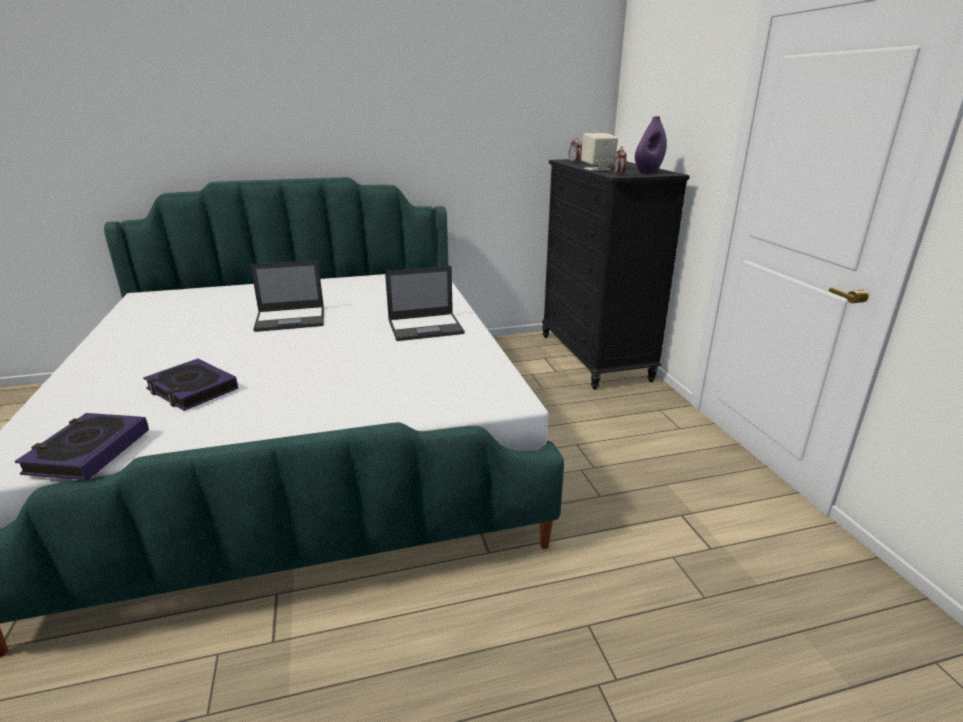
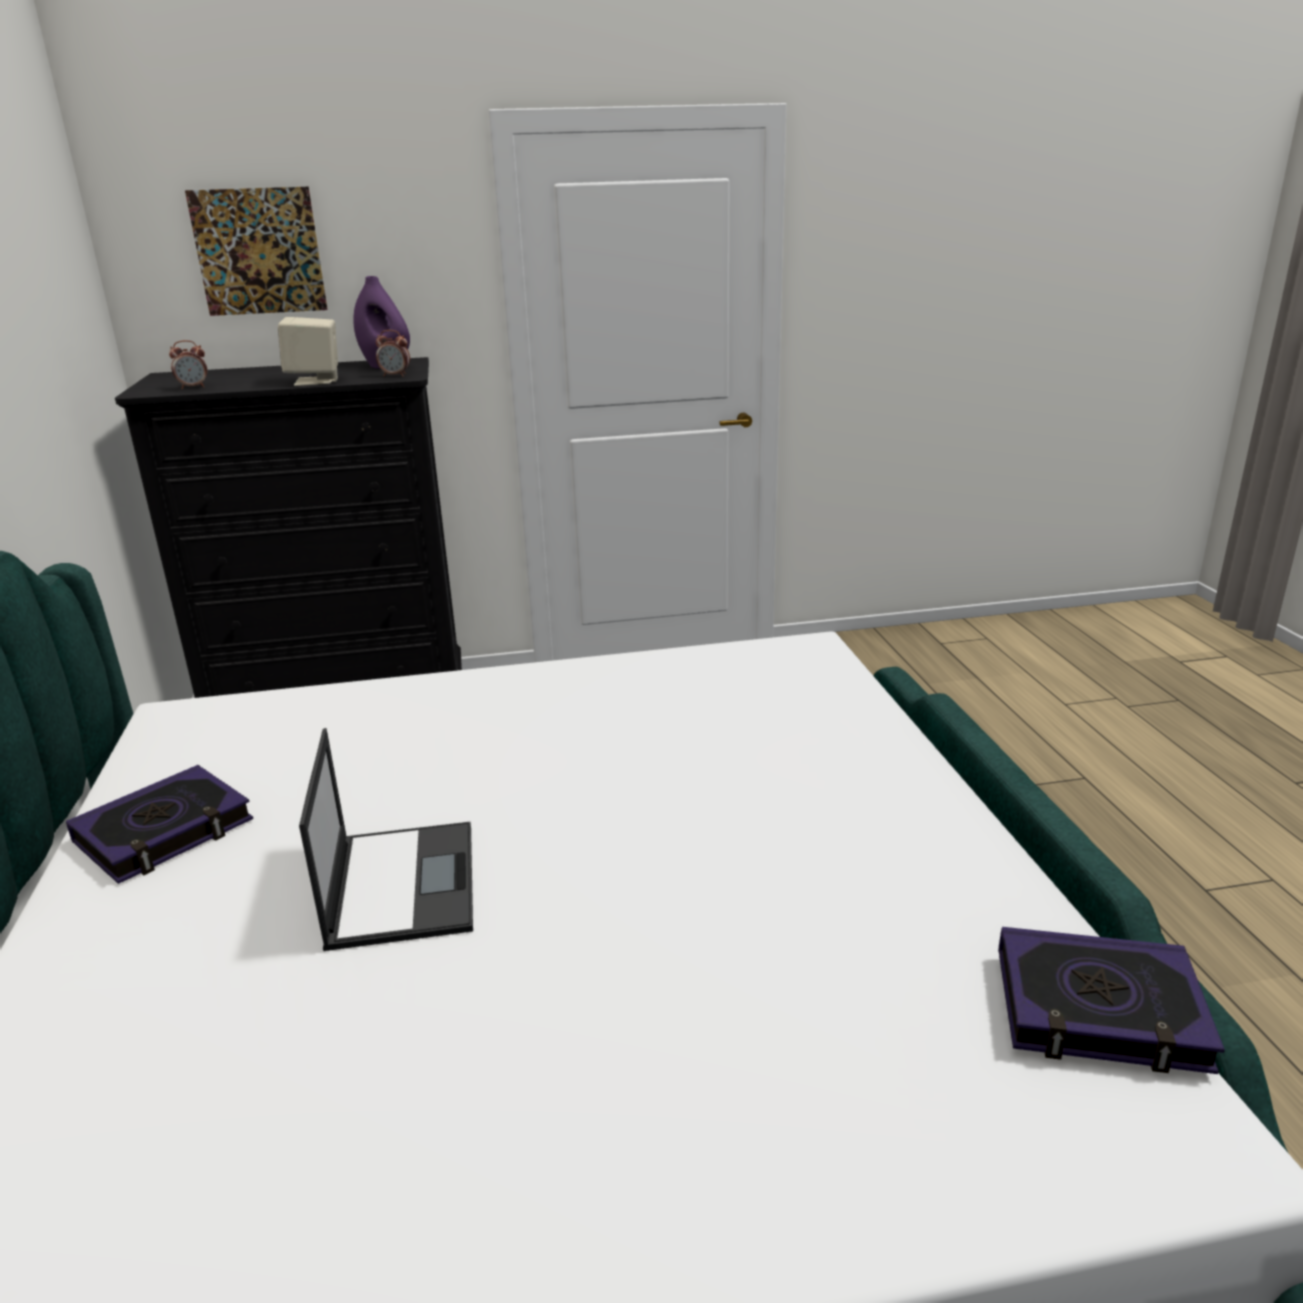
camera: 85 degrees left, 0 degrees up
(192, 389) = (810, 952): book -> book (164, 832)
(426, 327) = (526, 710): laptop -> none
(655, 99) = (258, 251): none -> picture

